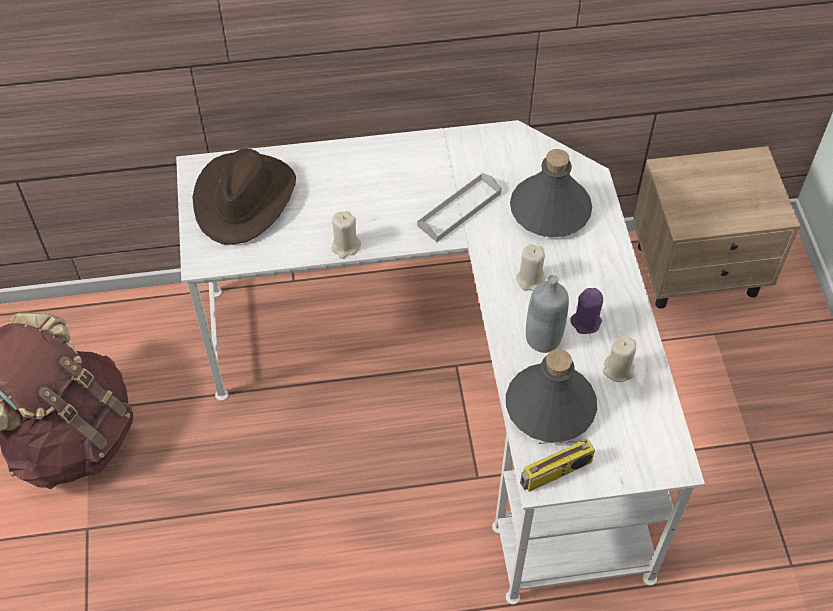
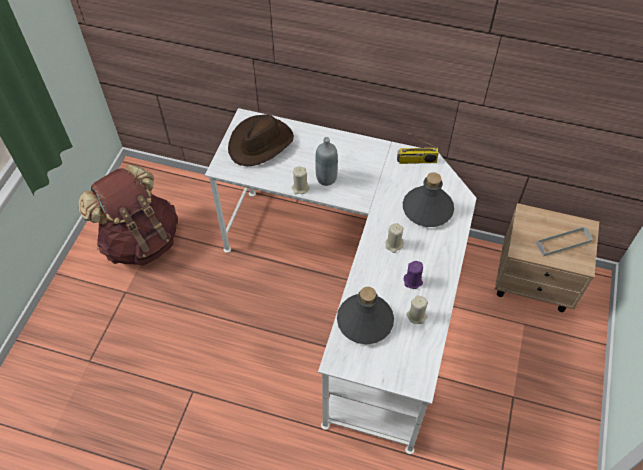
camera: 25 degrees right, 0 degrees up
(459, 210) = (375, 190): grey tray -> grey tray (563, 242)
(543, 339) = (382, 281): grey bottle -> grey bottle (326, 178)
(555, 473) = (347, 360): radio -> radio (416, 161)

